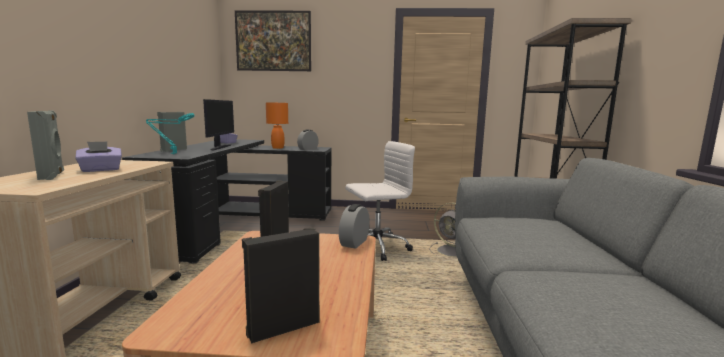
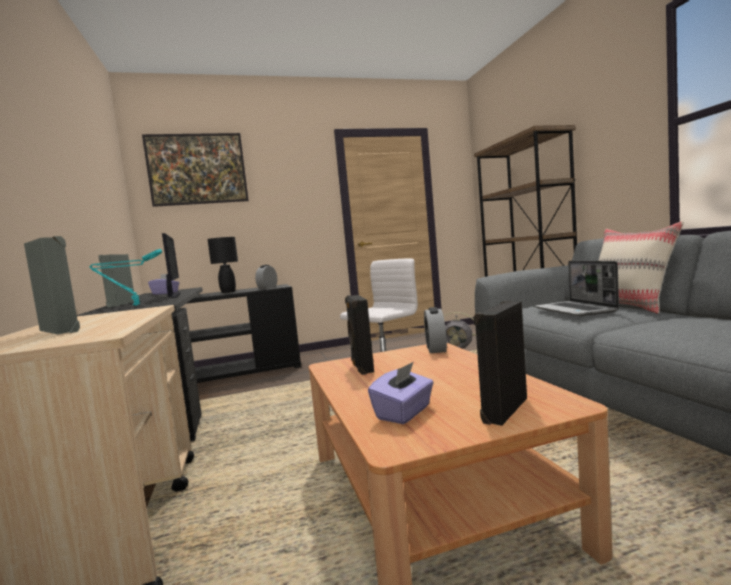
camera: 20 degrees left, 5 degrees down
(101, 170) = (108, 319): purple tissue box -> purple tissue box (404, 413)
(277, 148) = (228, 292): orange table lamp -> black table lamp
(523, 235) = (575, 310): none -> laptop
(595, 245) = (630, 306): none -> beige pillow

